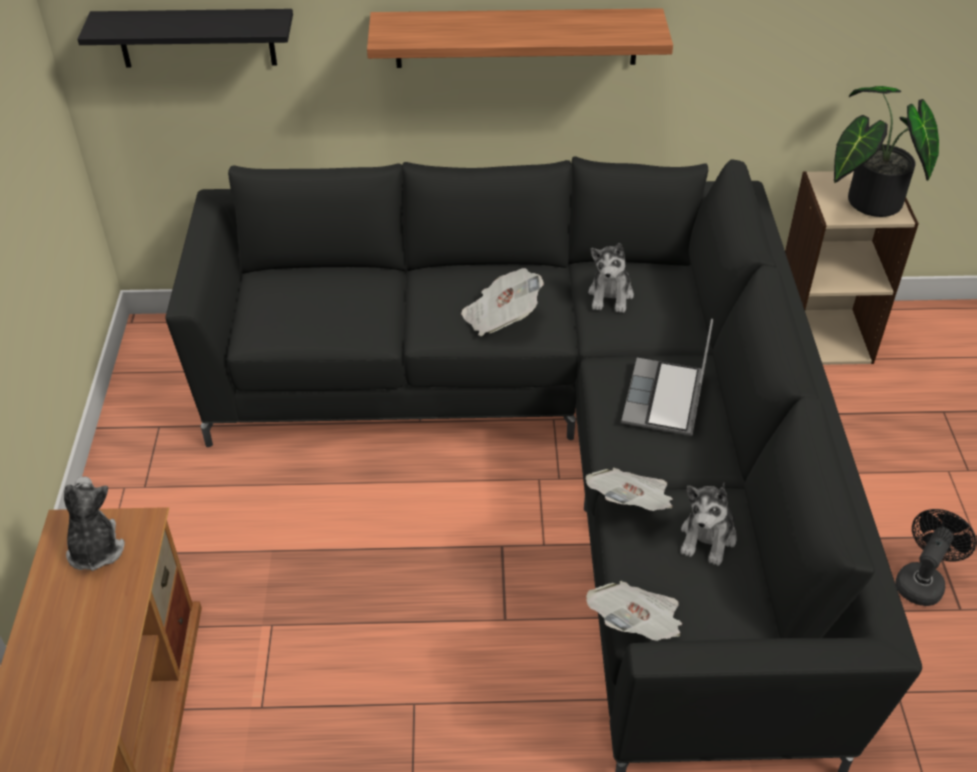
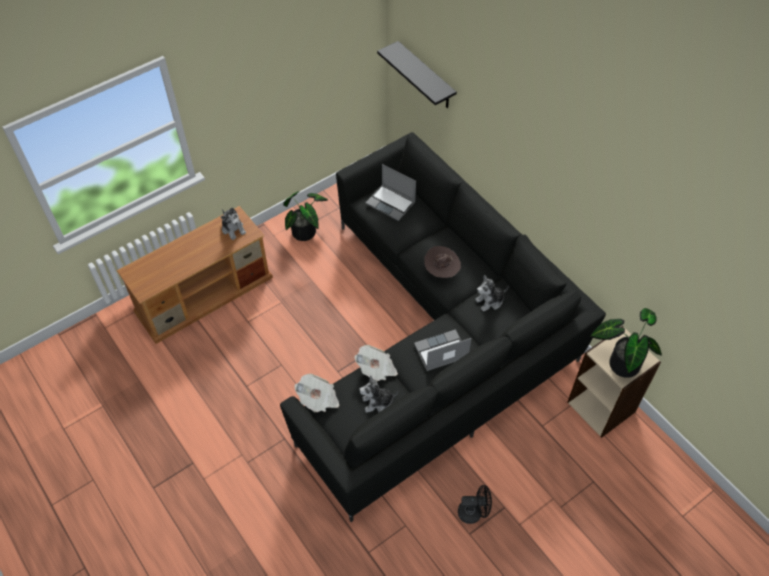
camera: 55 degrees right, 10 degrees up
(95, 549) = (233, 229): plush toy -> plush toy turned 105 degrees clockwise
(157, 498) = (307, 231): none -> potted plant
(296, 303) = (391, 203): none -> laptop
(501, 317) = (441, 271): newspaper -> brown hat
(516, 38) = (527, 168): shelf -> none

